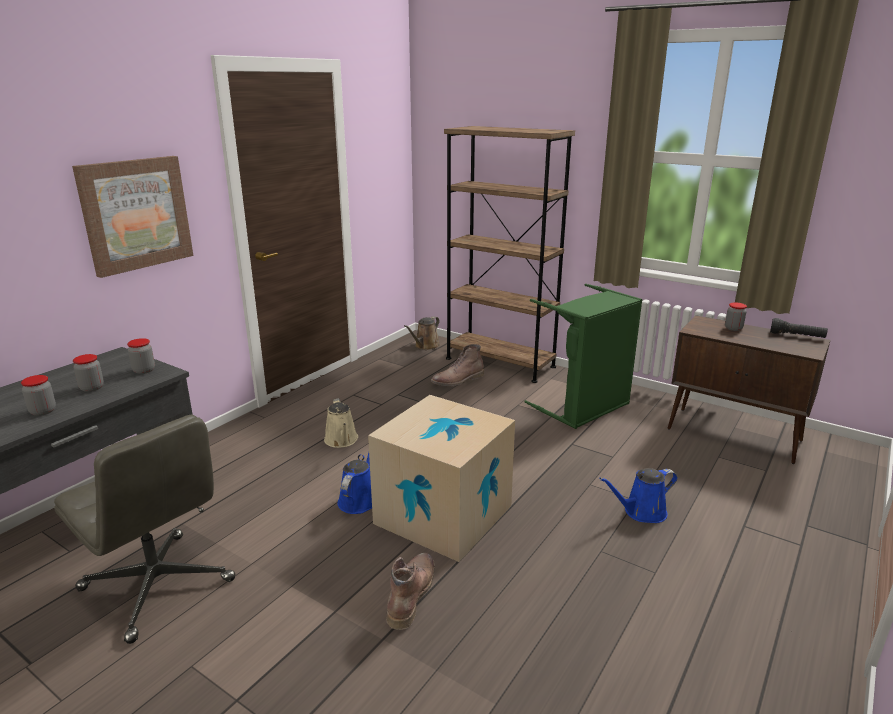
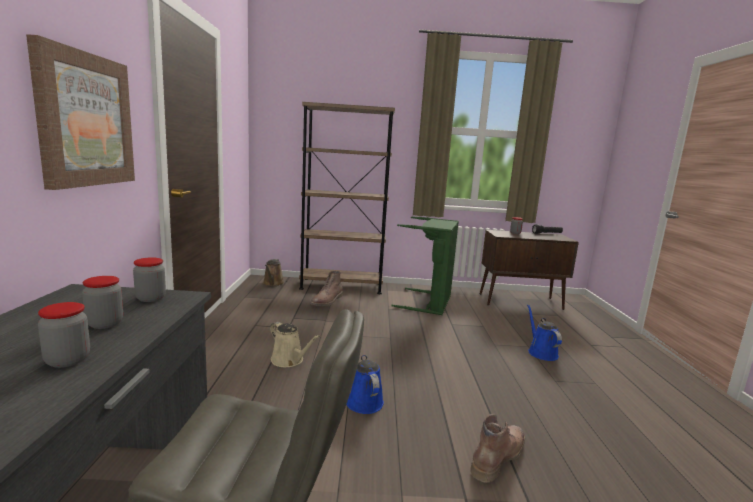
camera: 35 degrees left, 10 degrees down
(410, 593) = (497, 456): brown boot -> brown boot turned 60 degrees clockwise
(443, 514) = (439, 390): cardboard box -> none
(641, 512) = (541, 352): blue watering can -> blue watering can turned 135 degrees clockwise

